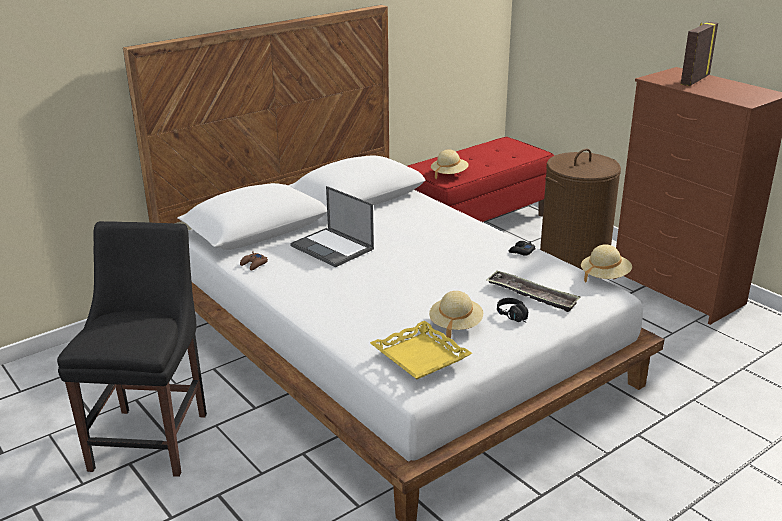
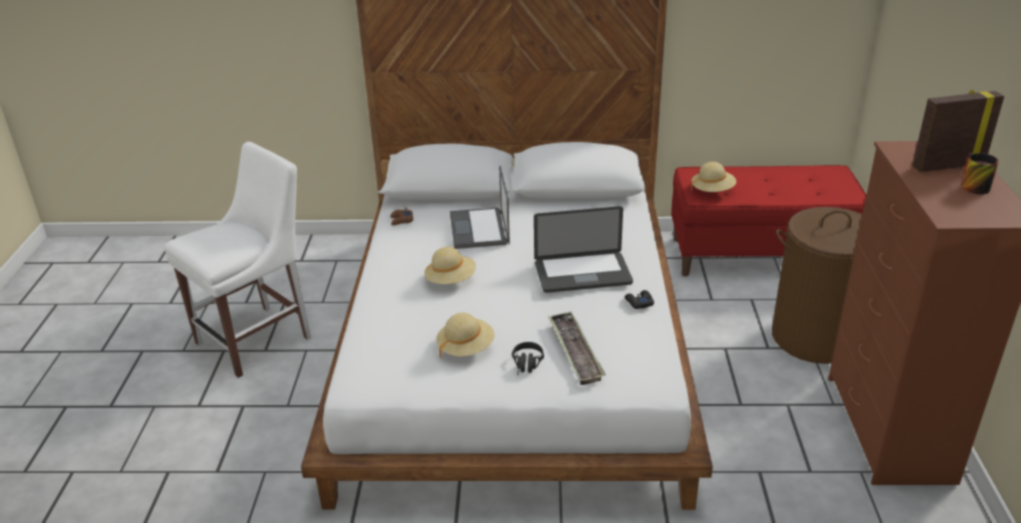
camera: 40 degrees right, 5 degrees up
(153, 437) = (259, 338): black chair -> white chair
(419, 356) = (390, 362): yellow tray -> none
(458, 248) = (582, 274): none -> laptop
(604, 276) = (680, 366): beige hat -> beige hat (451, 280)
(724, 86) = (971, 185): none -> mug

